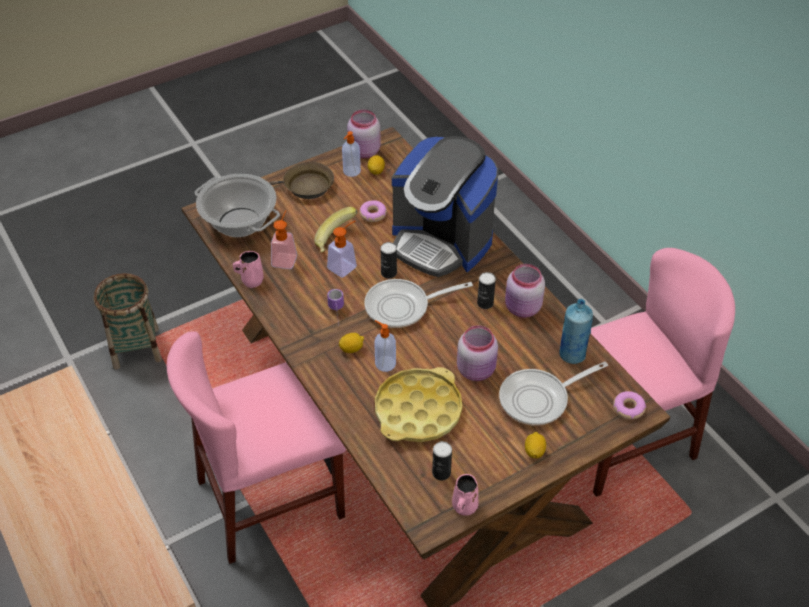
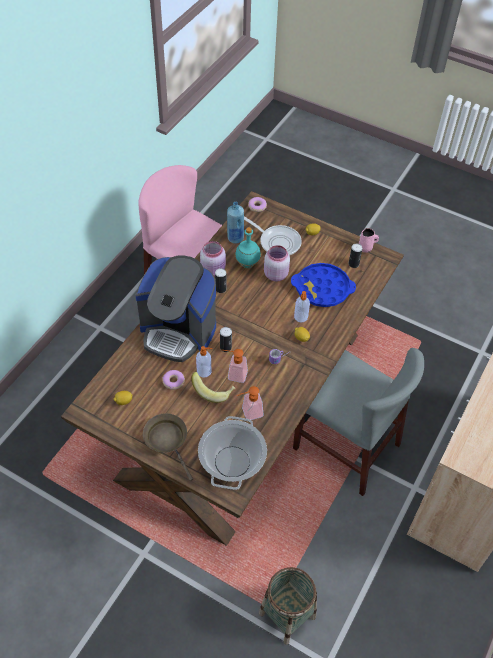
camera: 120 degrees left, 5 degrees up
(251, 280) = (283, 422): pink mug -> none
(271, 499) = (346, 446): pink chair -> grey chair
(351, 171) = (132, 417): soap dispenser -> soap dispenser (204, 371)
(364, 152) = (104, 420): pink jar -> none
(402, 307) = (250, 327): frying pan -> none
(418, 410) = (322, 289): yellow tray -> blue tray
(441, 241) = (178, 331): coffee machine -> coffee machine turned 105 degrees clockwise
(514, 347) = (247, 264): none -> turquoise bottle

